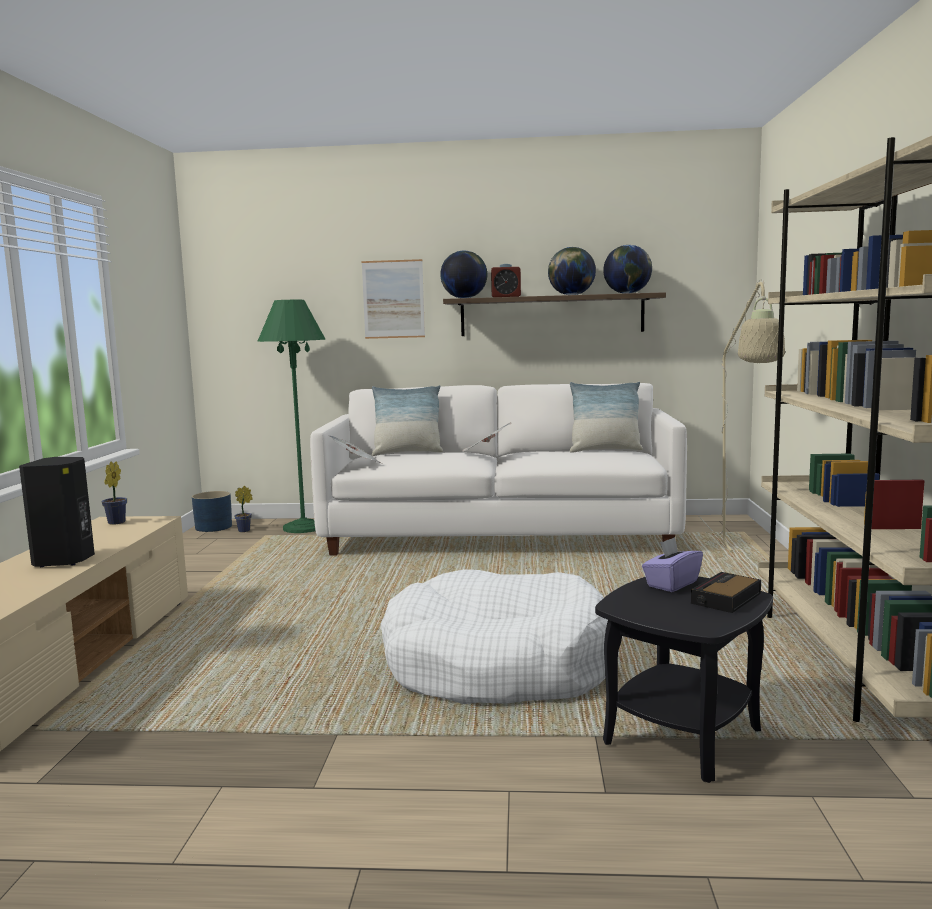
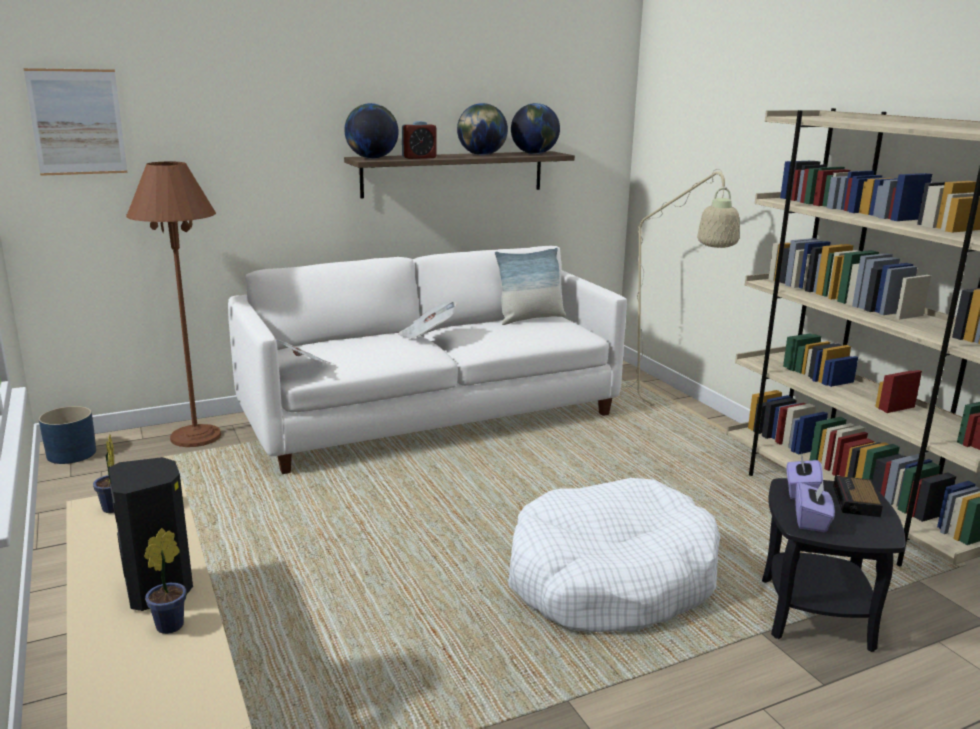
camera: 30 degrees left, 10 degrees up
(245, 530) = (124, 452): potted plant -> potted plant (173, 623)
(303, 527) = (196, 436): green floor lamp -> brown floor lamp
(393, 299) = (281, 156): picture -> picture (77, 122)
(407, 453) = (335, 342): pillow -> none
(640, 603) = (811, 521): none -> purple tissue box

